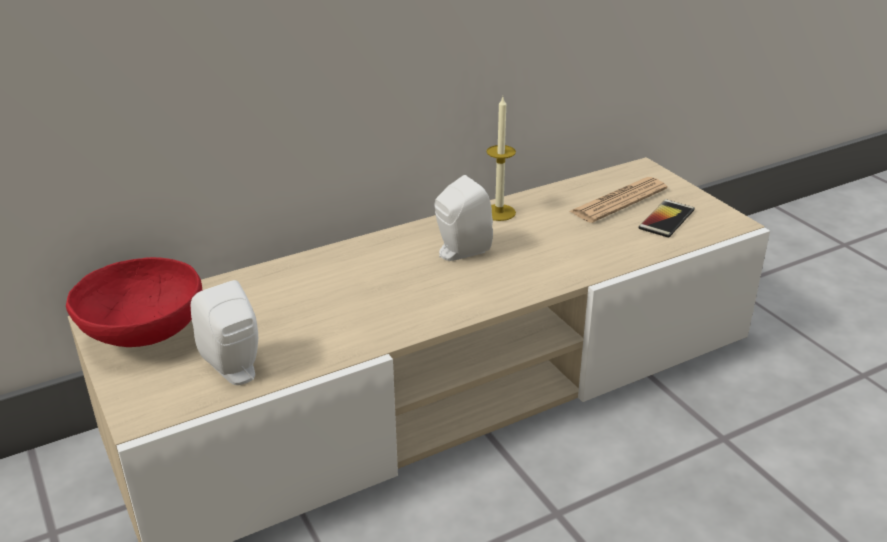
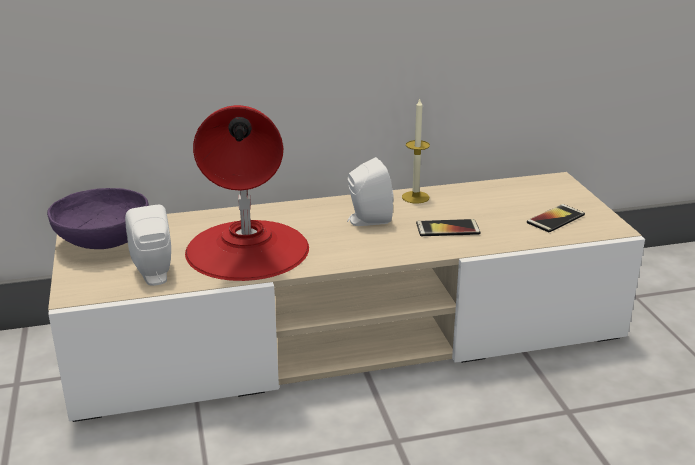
camera: 15 degrees right, 5 degrees down
(143, 334) = (102, 243): red bowl -> purple bowl
(336, 313) = (248, 249): none -> red table lamp
(556, 249) = (447, 229): none -> phone
(618, 201) = (521, 201): newspaper -> none

